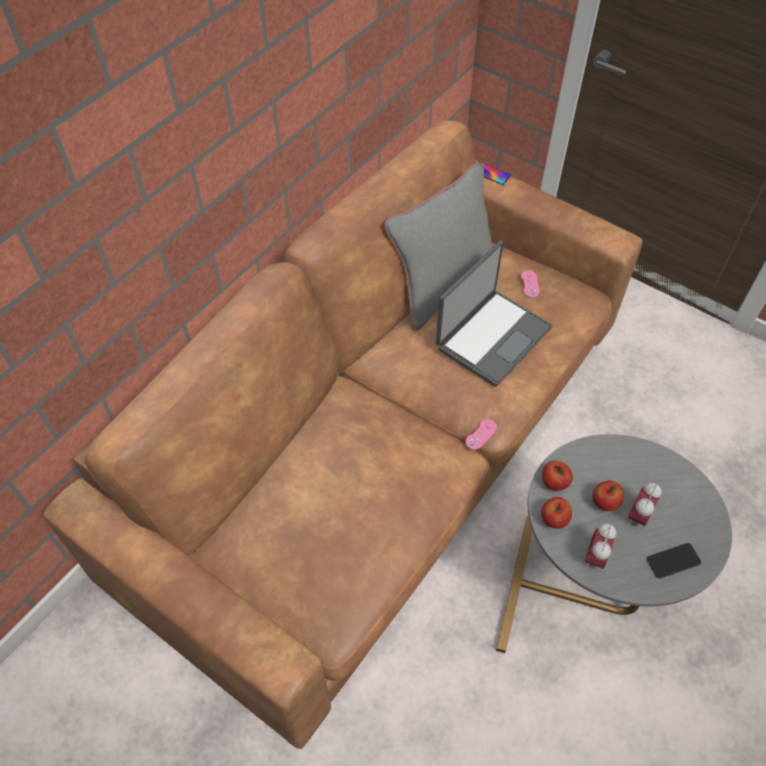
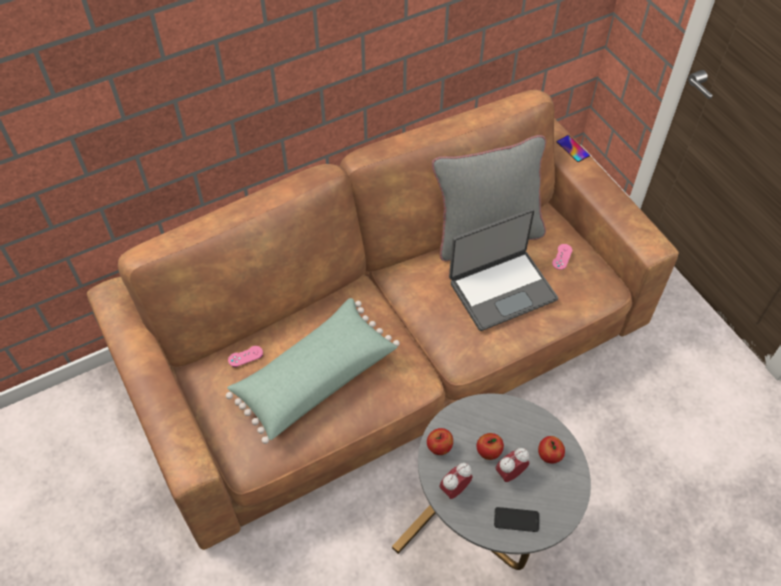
camera: 25 degrees right, 0 degrees up
(353, 504) = (314, 377): none -> green pillow
(481, 434) = (447, 365): pink game controller -> pink game controller (245, 356)
(554, 483) = (457, 420): apple -> apple (549, 455)

